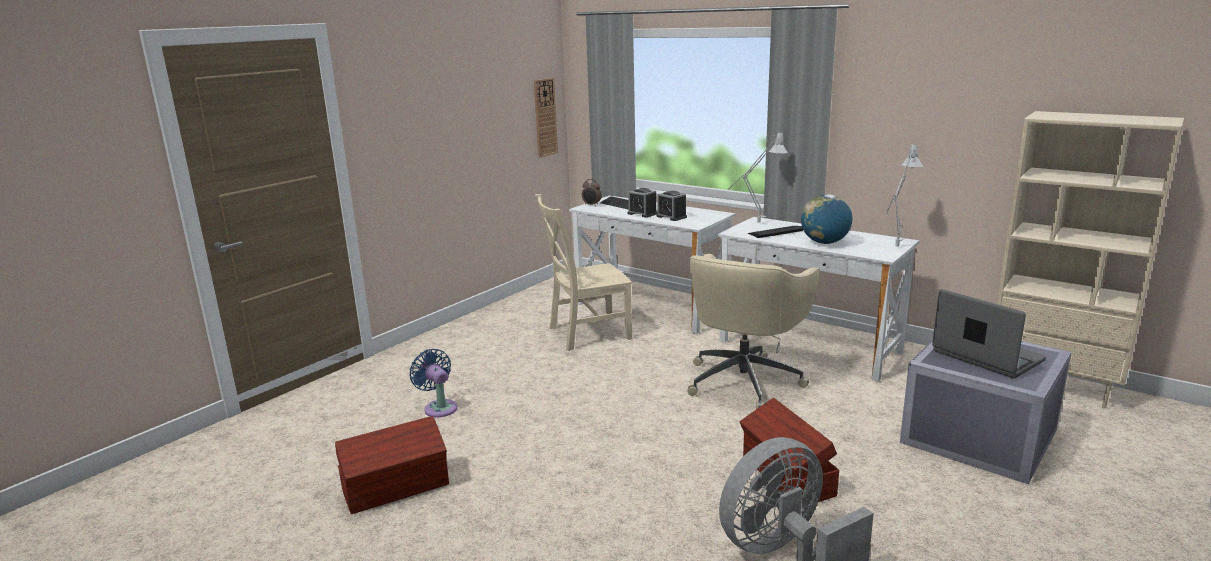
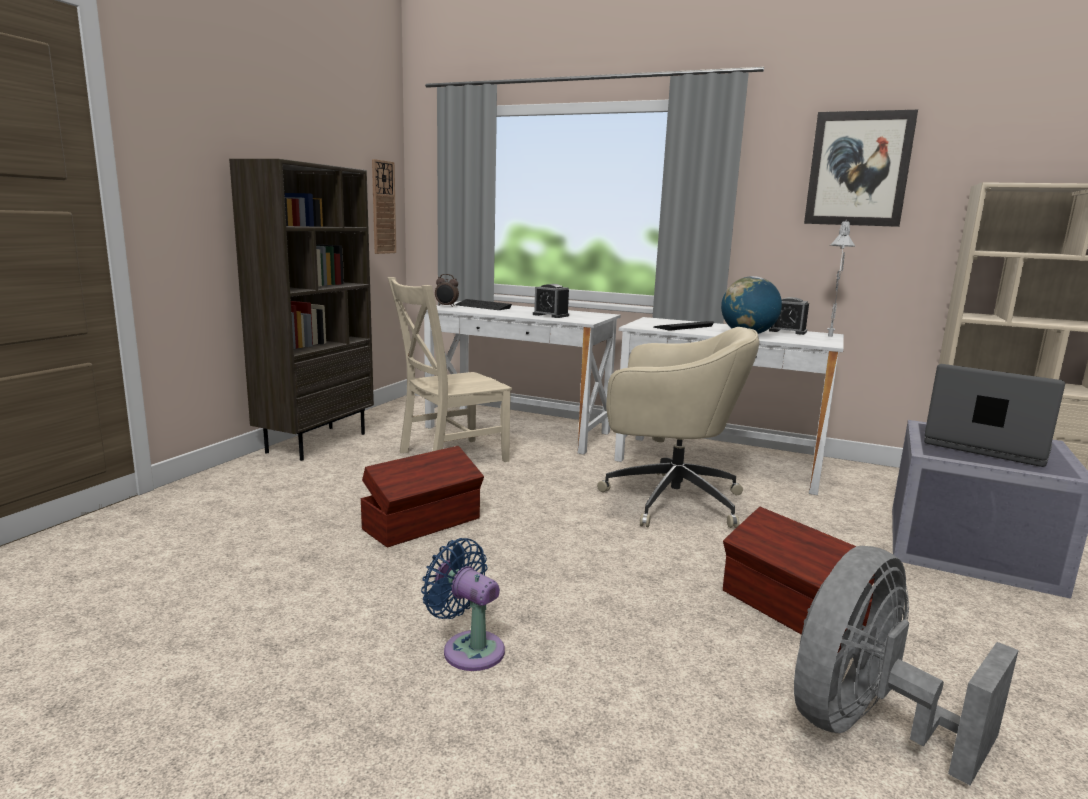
camera: 15 degrees left, 5 degrees down
(397, 488) = (209, 683): brown storage box -> brown storage box (424, 524)
(439, 407) = (265, 553): blue fan -> blue fan (469, 648)
(490, 317) = (316, 442): none -> brown bookcase
(642, 213) = (513, 312): alarm clock -> alarm clock (787, 331)
(745, 380) = (668, 500): beige office chair -> beige office chair turned 90 degrees counterclockwise
(755, 224) = (652, 321): grey table lamp -> none
(937, 92) = (858, 169): none -> picture

